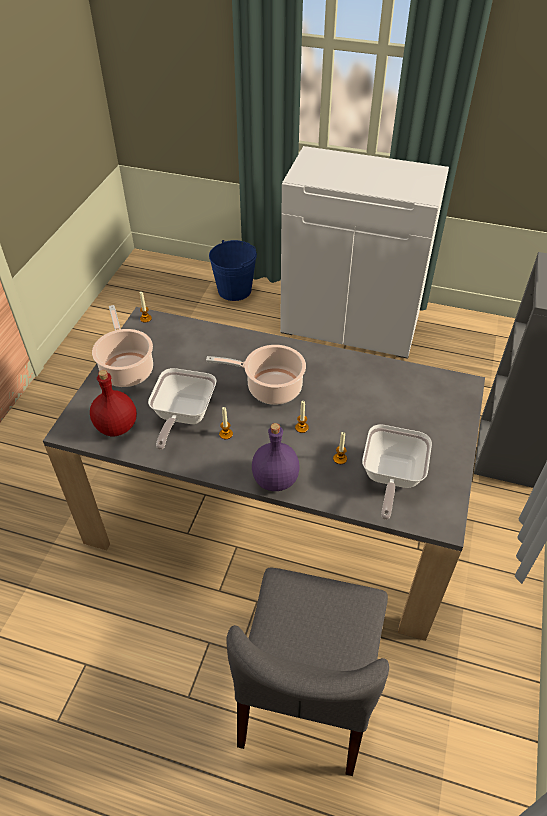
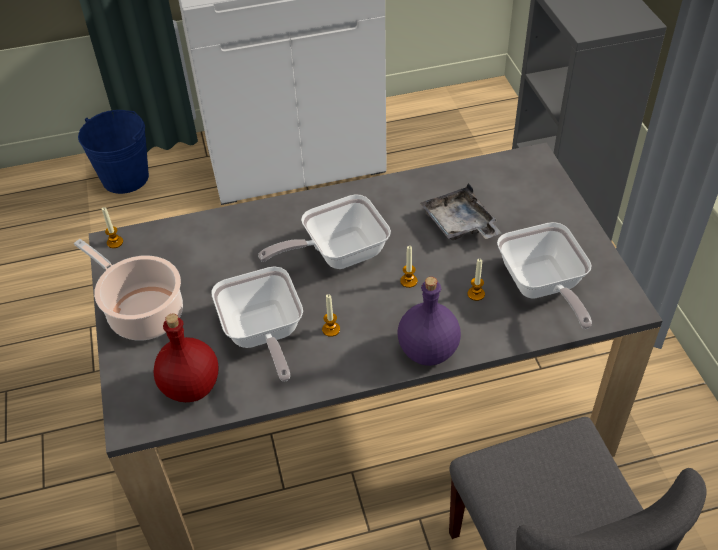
camera: 30 degrees left, 0 degrees up
(270, 388) = (337, 254): cooking pot -> frying pan
(369, 406) = (459, 224): none -> grey tray

